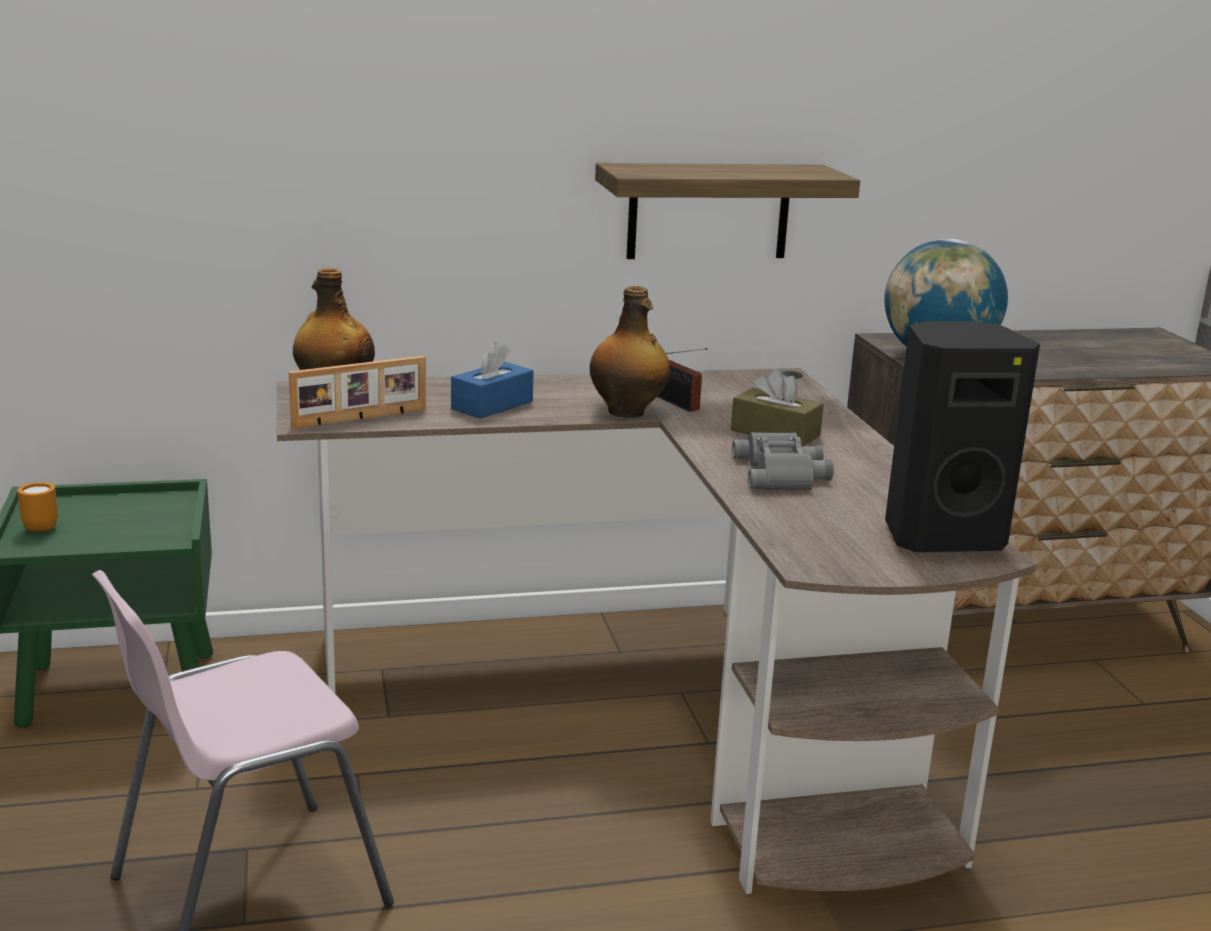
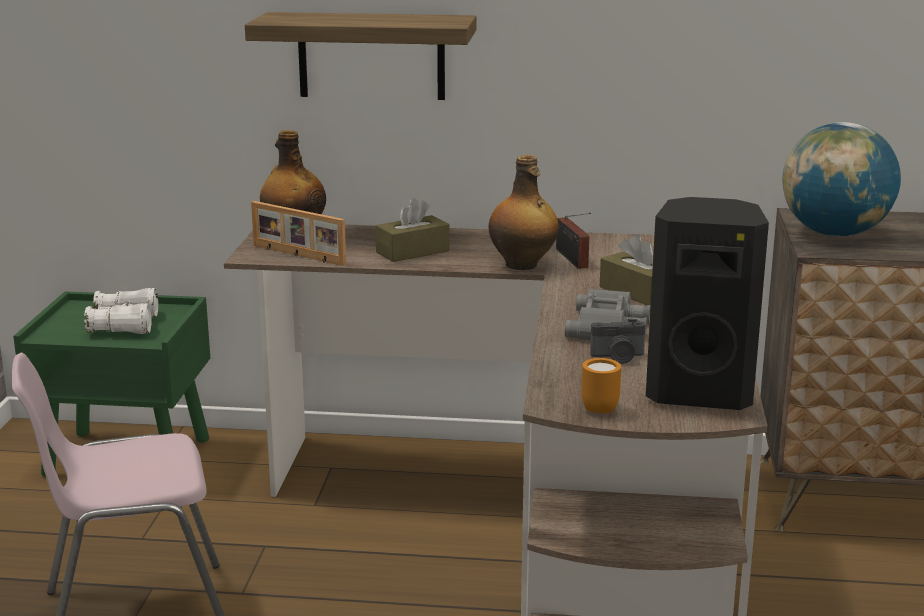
camera: 20 degrees right, 0 degrees up
(42, 527) = (68, 323): orange mug -> orange mug (600, 407)
(120, 522) = (124, 325): none -> white binoculars
(360, 418) = (297, 255): picture frame -> picture frame turned 45 degrees clockwise
(492, 405) = (412, 252): blue tissue box -> brown tissue box
(708, 211) = (632, 90): shelf -> shelf (371, 56)
(823, 506) = (618, 357): none -> camera

